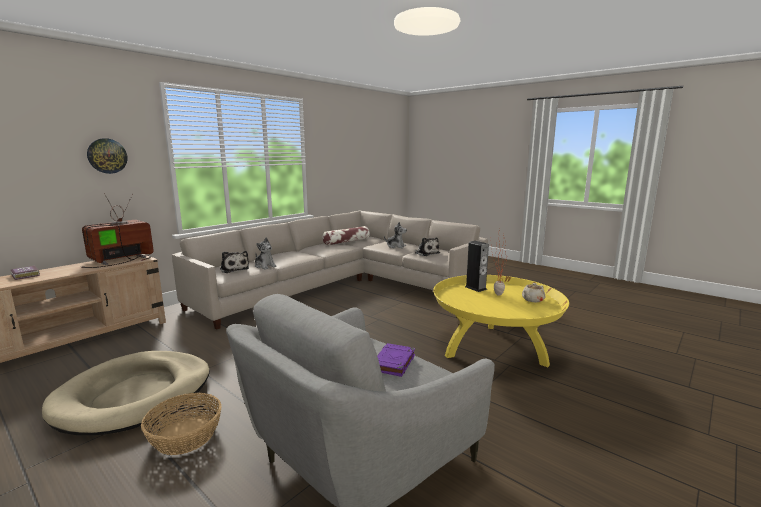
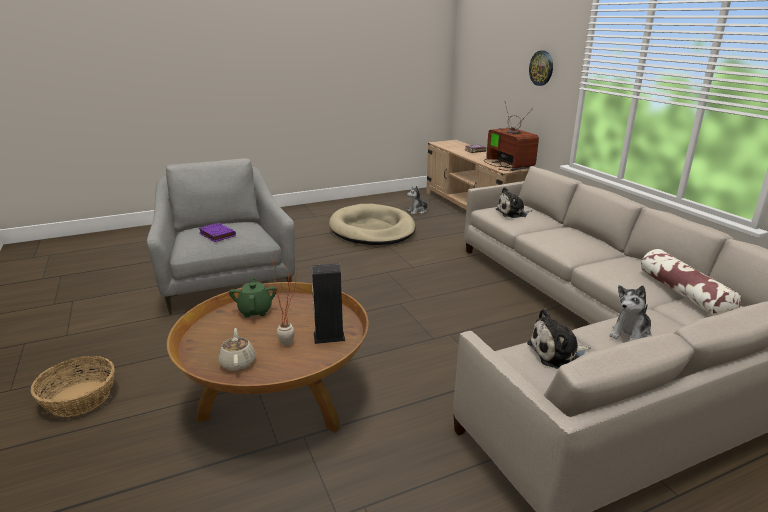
camera: 115 degrees right, 10 degrees up
(185, 436) = (311, 241): basket -> basket (79, 398)
(265, 266) = (526, 228): plush toy -> plush toy (417, 211)
(484, 311) = (255, 311): none -> green teapot
(494, 348) = (278, 398): yellow coffee table -> brown coffee table

